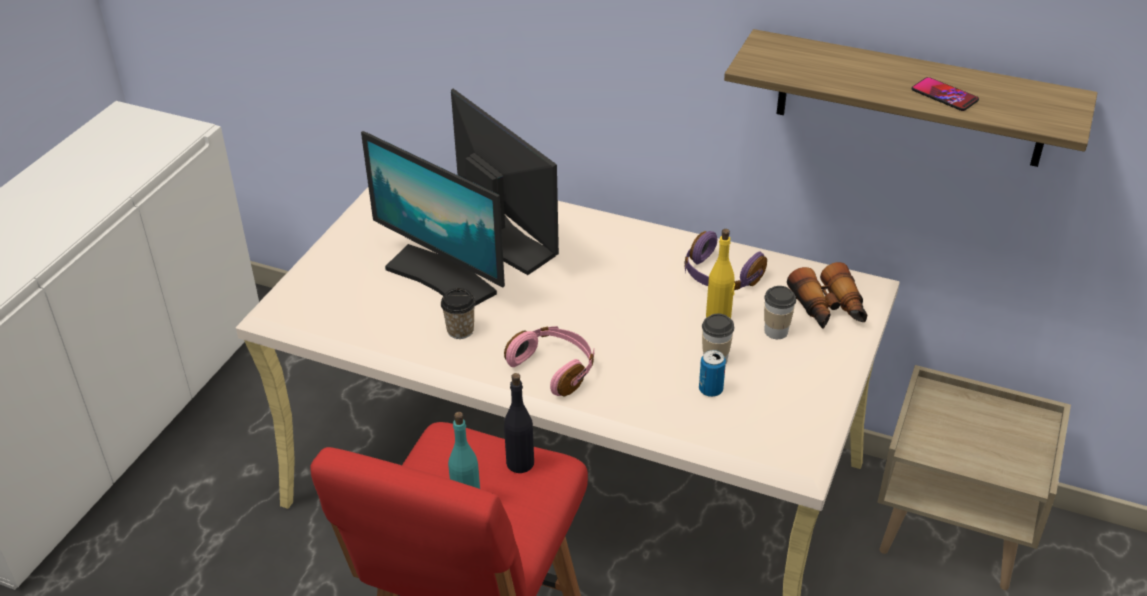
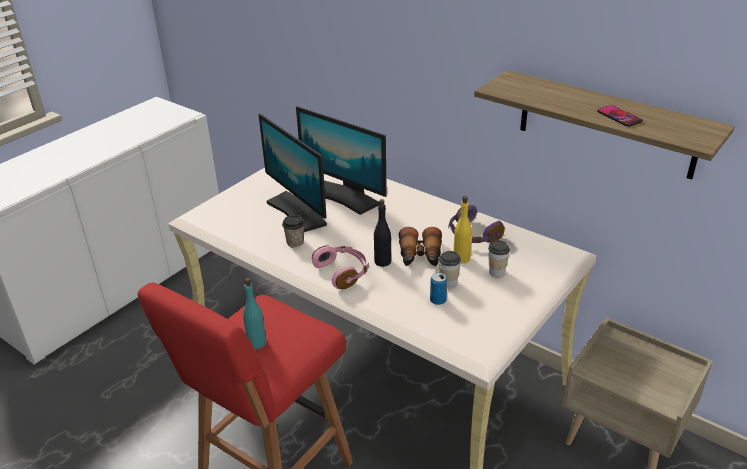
camera: 15 degrees right, 5 degrees down
(504, 241) = (344, 197): monitor -> monitor turned 150 degrees clockwise
(520, 463) = (300, 325): black bottle -> black bottle (383, 261)
(828, 309) = (538, 264): binoculars -> binoculars (420, 256)

